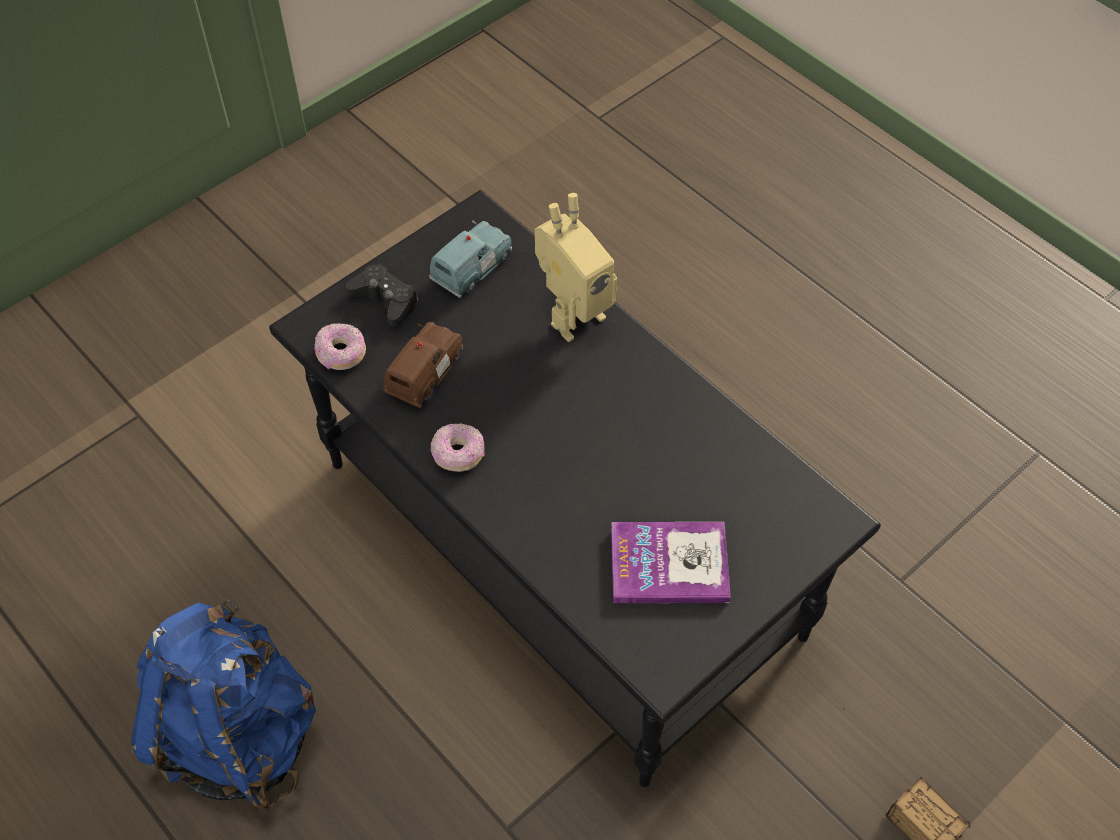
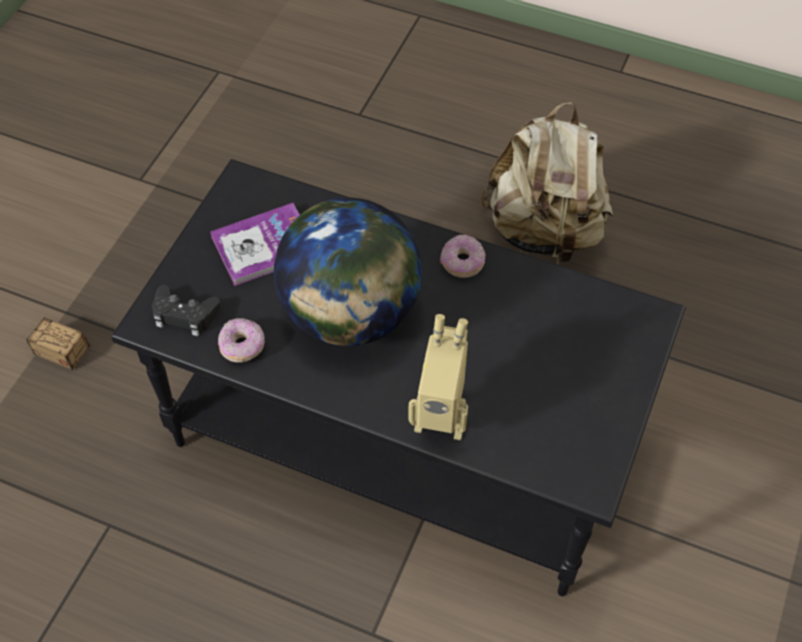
camera: 155 degrees right, 0 degrees up
(239, 735) = (544, 231): blue backpack -> beige backpack
(341, 354) = (608, 303): donut -> donut (242, 346)
(385, 300) = (610, 364): black game controller -> black game controller (184, 315)
(426, 373) = (530, 315): brown toy car -> none
(473, 268) = (558, 427): blue toy car -> none
(572, 315) = (441, 415): toy robot -> toy robot turned 105 degrees counterclockwise
(609, 444) = (351, 314): none -> globe

